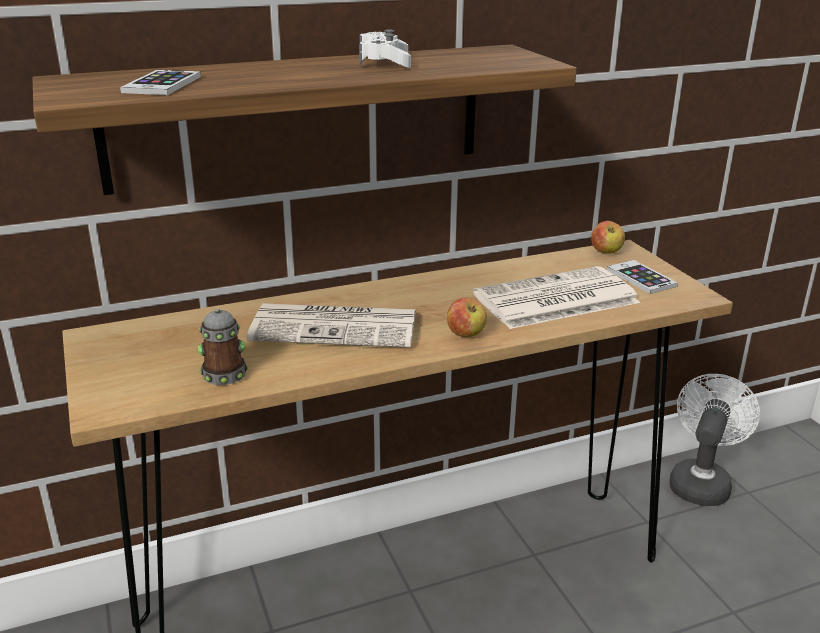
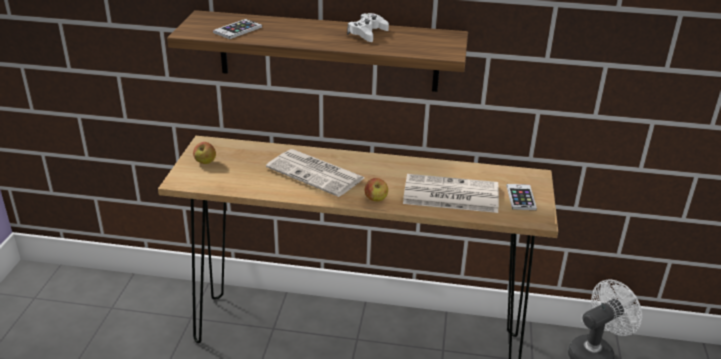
camera: 30 degrees right, 5 degrees up
(224, 371) = (242, 180): mug -> none
(606, 252) = (522, 174): apple -> apple (205, 162)

